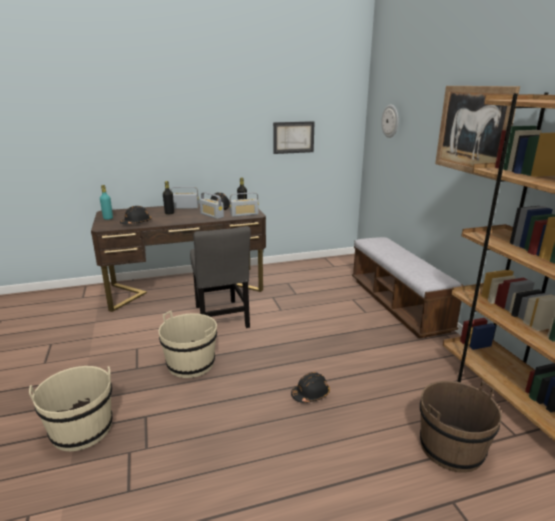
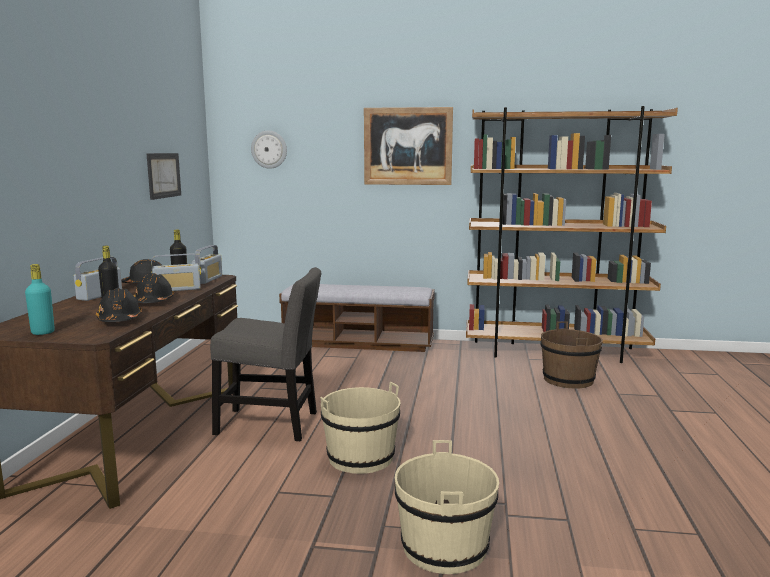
camera: 65 degrees left, 10 degrees down
(310, 394) = (472, 408): black hard hat -> black hard hat (153, 302)

